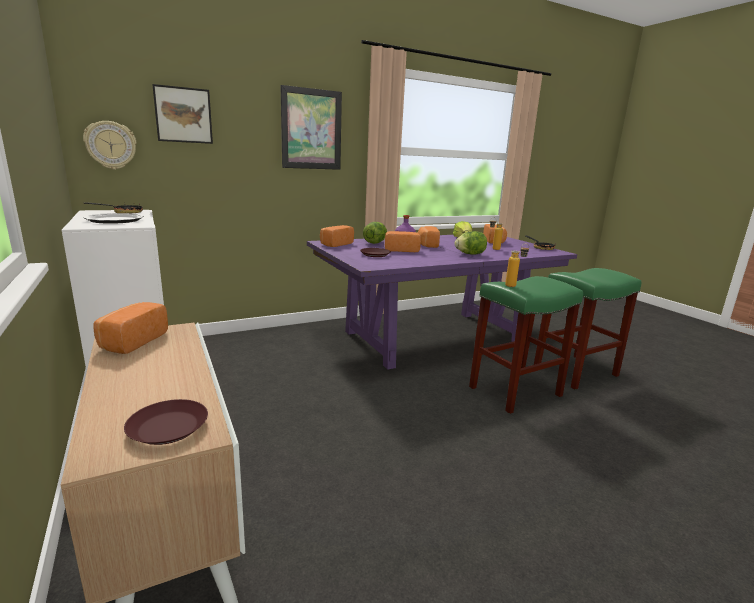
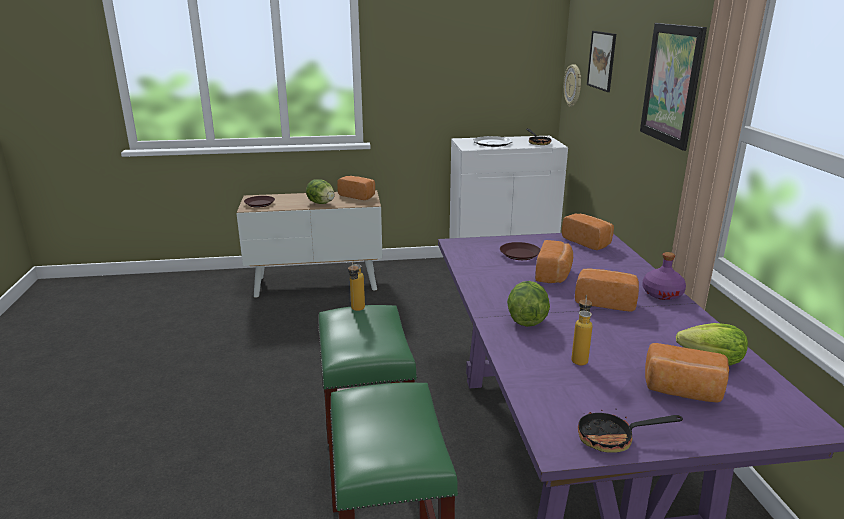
camera: 110 degrees right, 5 degrees up
(375, 243) = (608, 265): lettuce -> lettuce (321, 203)

